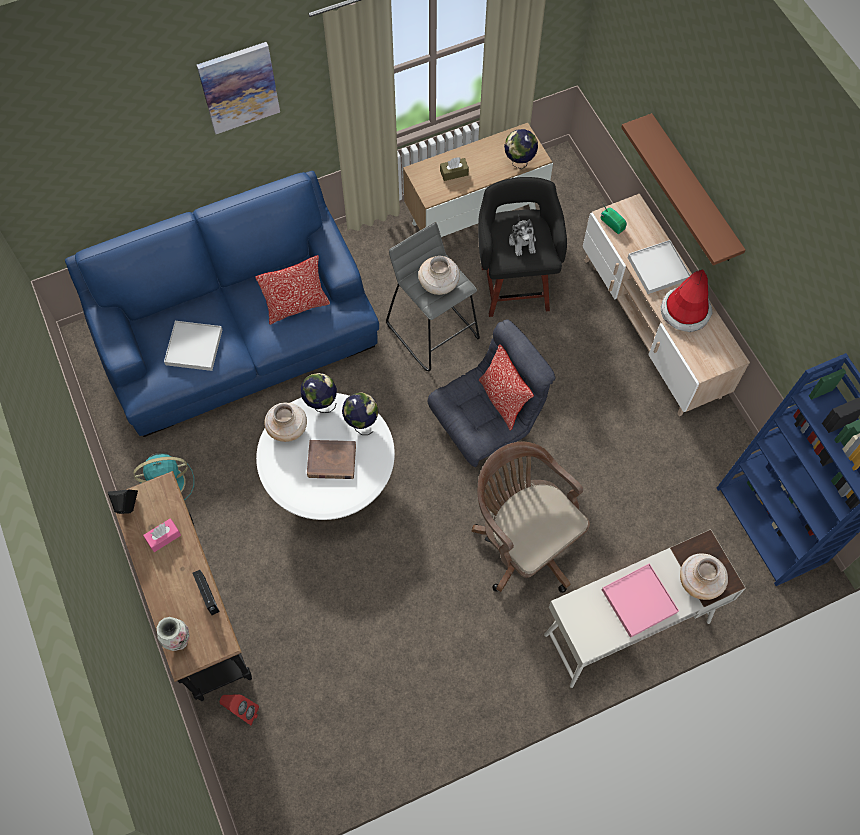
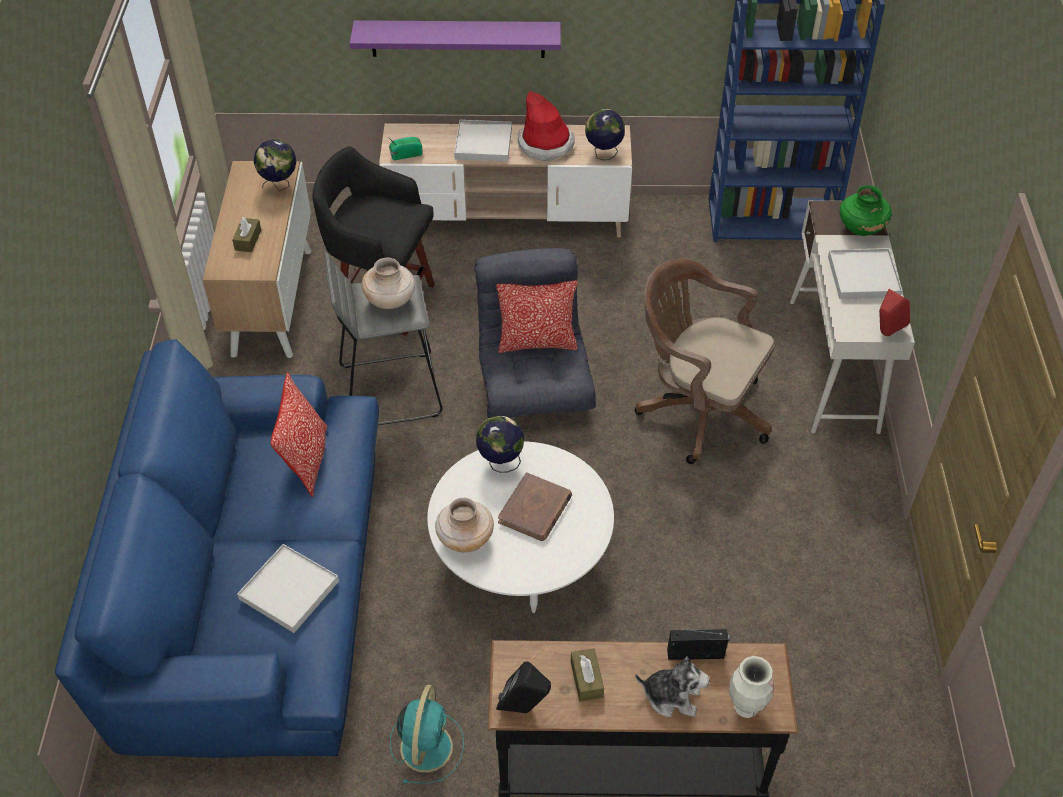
camera: 65 degrees left, 15 degrees down
(163, 537) = (586, 679): pink tissue box -> brown tissue box
(239, 87) = (68, 260): picture -> none
(242, 712) = (792, 766): red speaker -> red speaker (885, 334)
(321, 403) = (449, 493): globe -> globe (603, 154)
(522, 242) = (383, 219): plush toy -> plush toy (671, 696)
(523, 541) = (697, 409): brown office chair -> brown office chair turned 45 degrees clockwise
(639, 601) = (863, 276): pink tray -> white tray
(693, 190) = (457, 39): brown shelf -> purple shelf
(699, 582) = (861, 228): beige vase -> green vase

